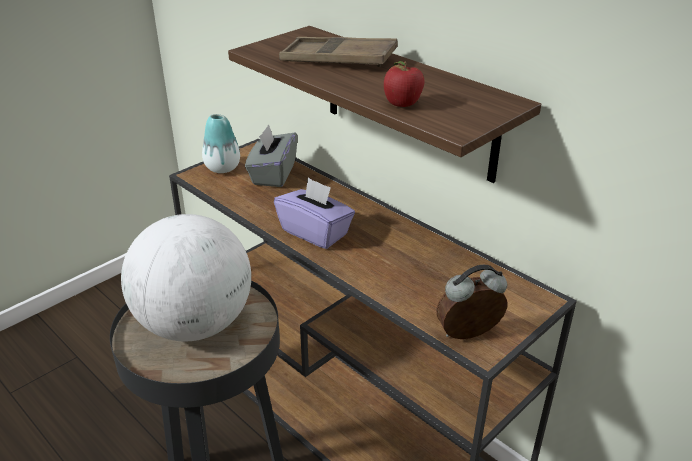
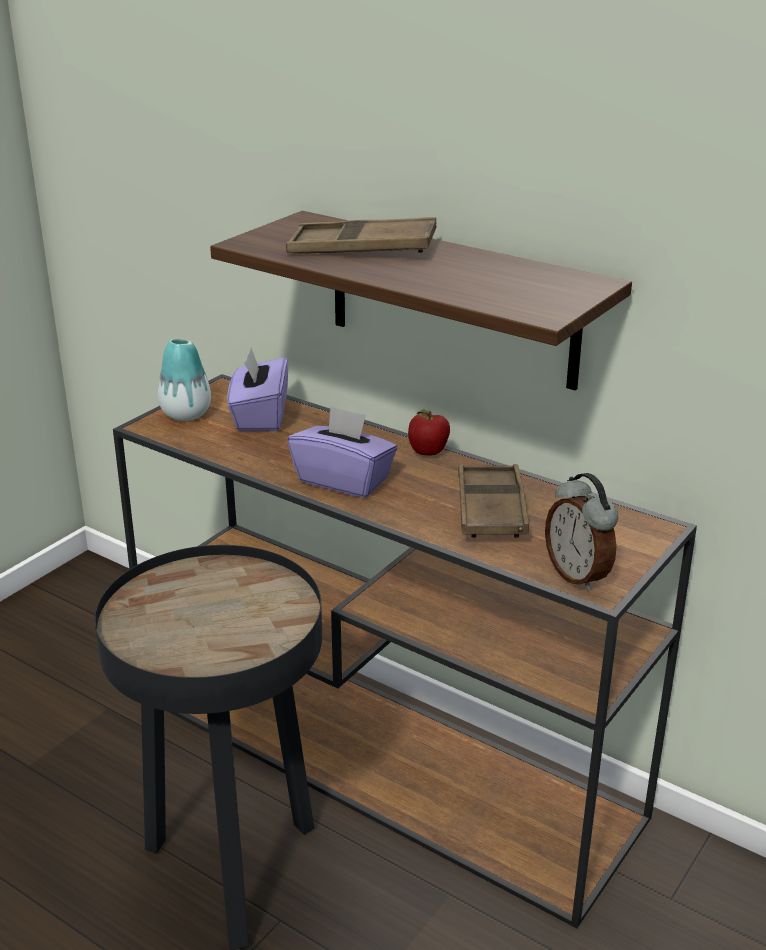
camera: 10 degrees left, 5 degrees down
(195, 325) = (207, 611): globe -> none
(273, 174) = (260, 416): grey tissue box -> purple tissue box
(402, 105) = (467, 294): apple -> apple (428, 453)
(417, 268) = (491, 509): none -> brown tray
(469, 336) = (578, 575): alarm clock -> alarm clock turned 90 degrees counterclockwise

